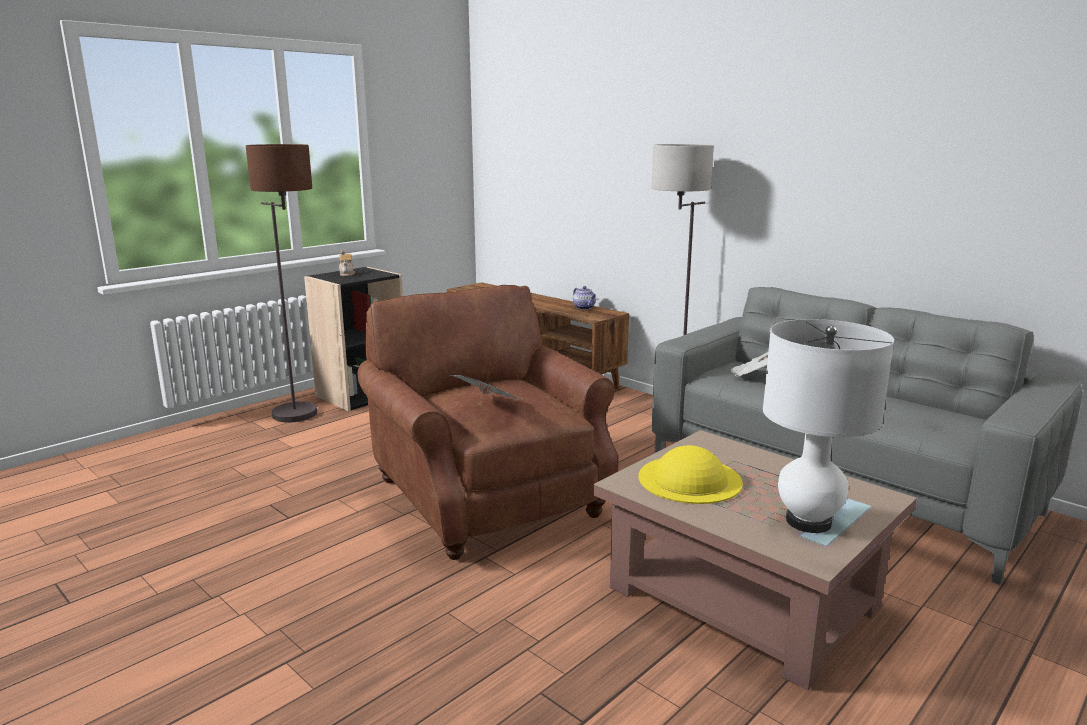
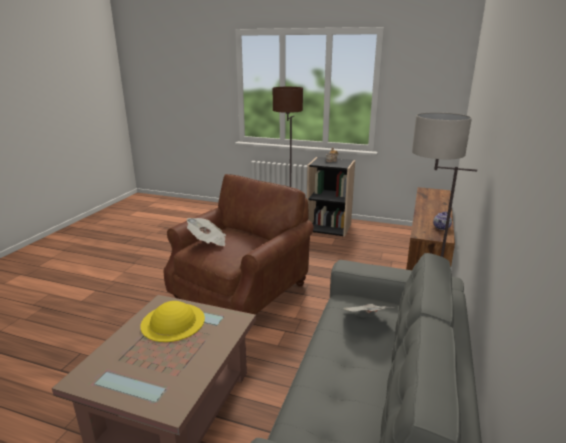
camera: 65 degrees right, 5 degrees up
(808, 522) = (124, 373): white table lamp -> none

